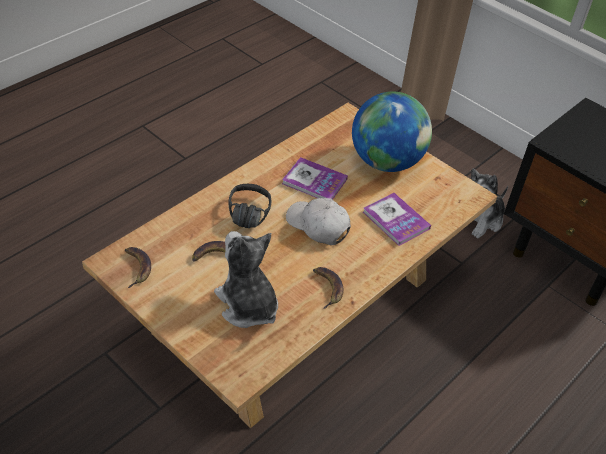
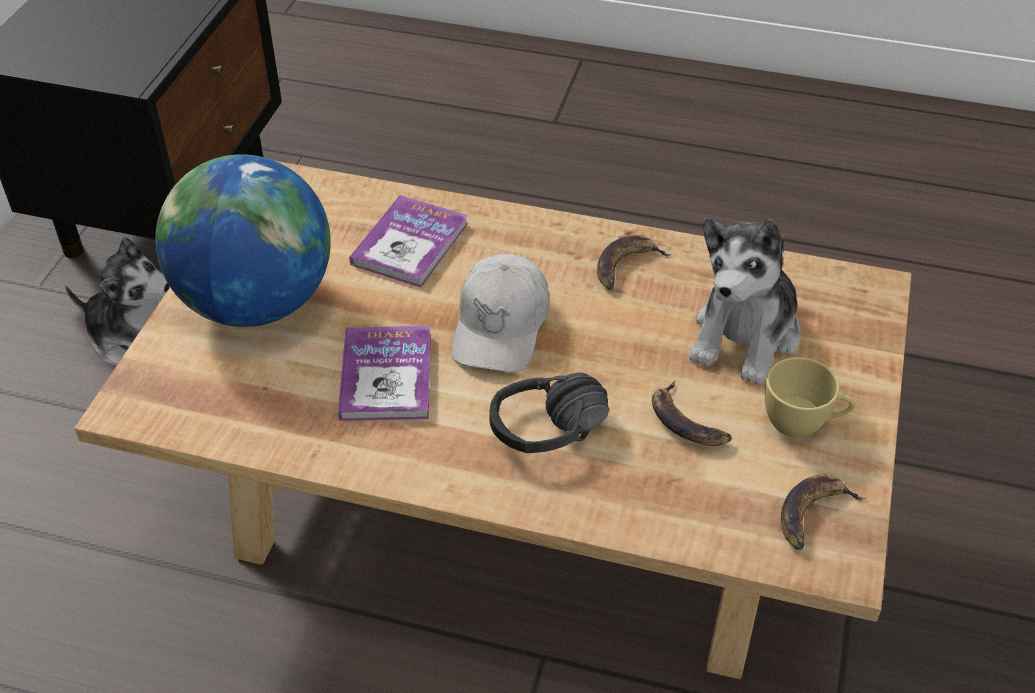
camera: 115 degrees left, 0 degrees up
(181, 293) = (802, 424): none -> yellow cup

